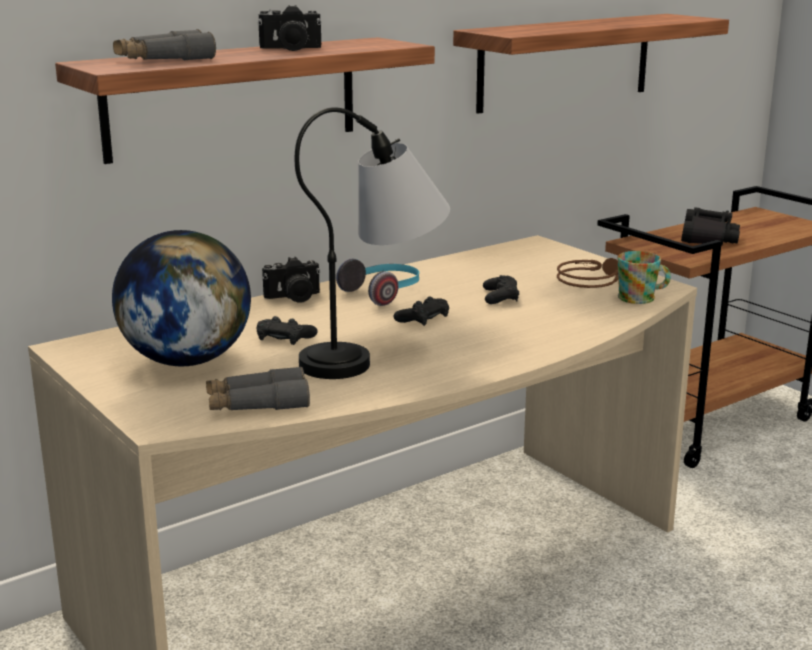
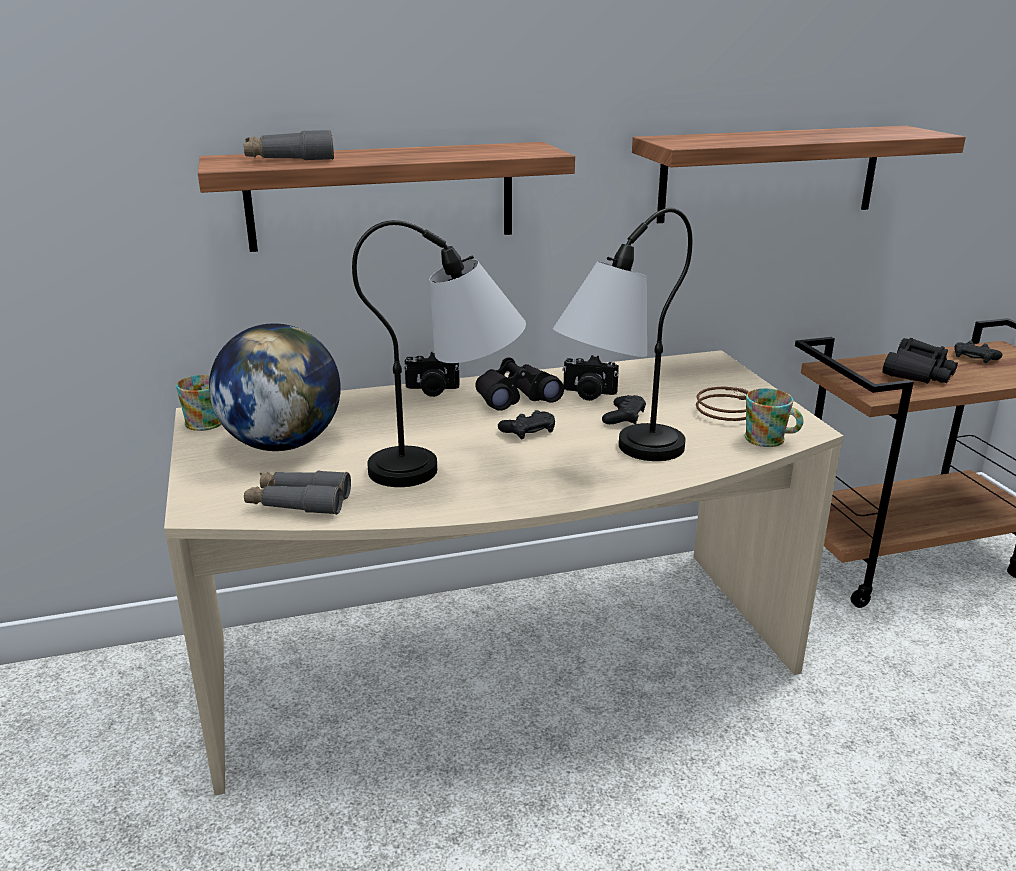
camera: 20 degrees right, 5 degrees up
(77, 352) = (205, 421): none -> mug
(285, 338) = (385, 433): black game controller -> black game controller (974, 357)
(290, 49) = (427, 152): camera -> camera (588, 394)
(383, 294) = (515, 397): headphones -> black binoculars
(523, 328) = (616, 458): none -> table lamp

